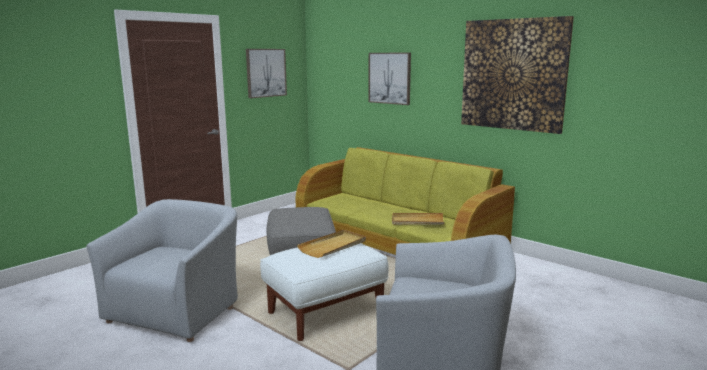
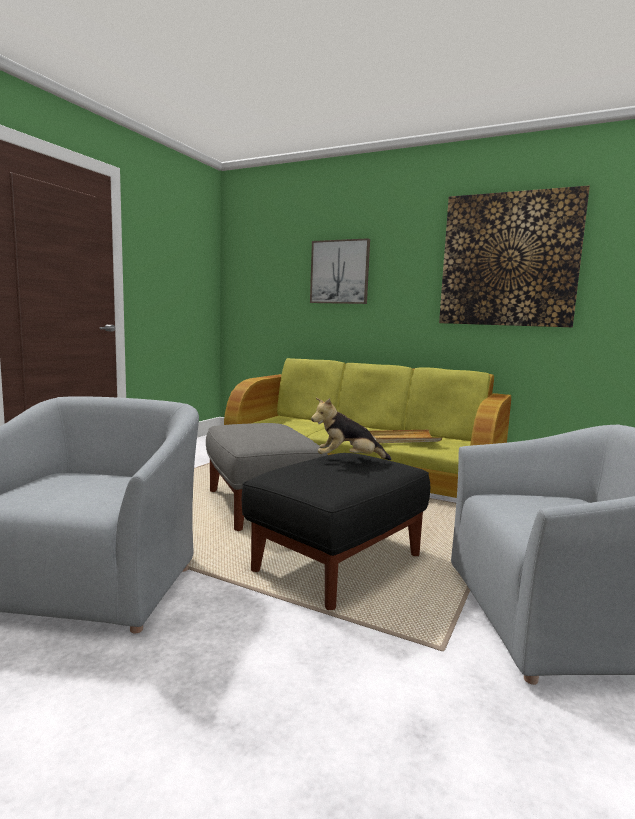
camera: 15 degrees left, 5 degrees down
(266, 73) = (175, 260): picture -> none
(326, 312) = (339, 562): white ottoman -> black ottoman
(333, 246) = (348, 460): beige tray -> plush toy

